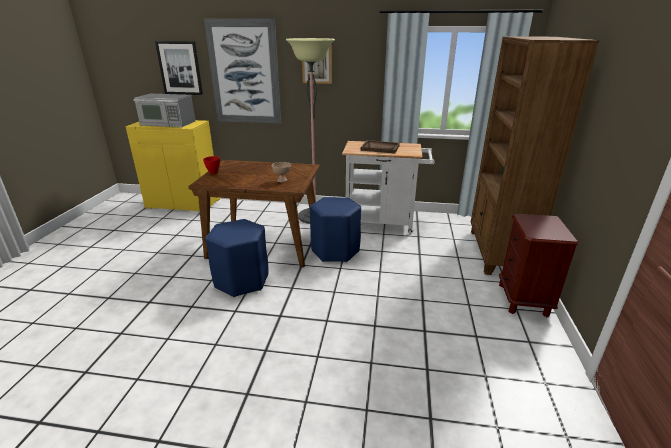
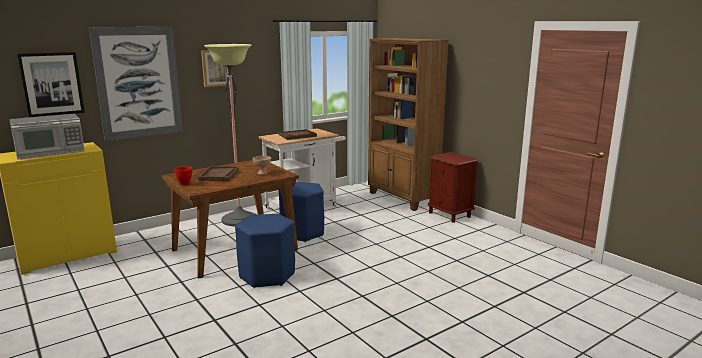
camera: 45 degrees left, 10 degrees down
(252, 172) = (219, 175): none -> brown tray

